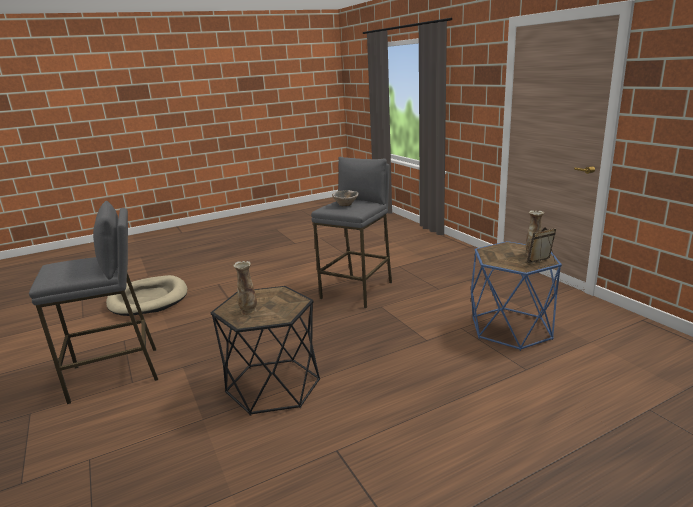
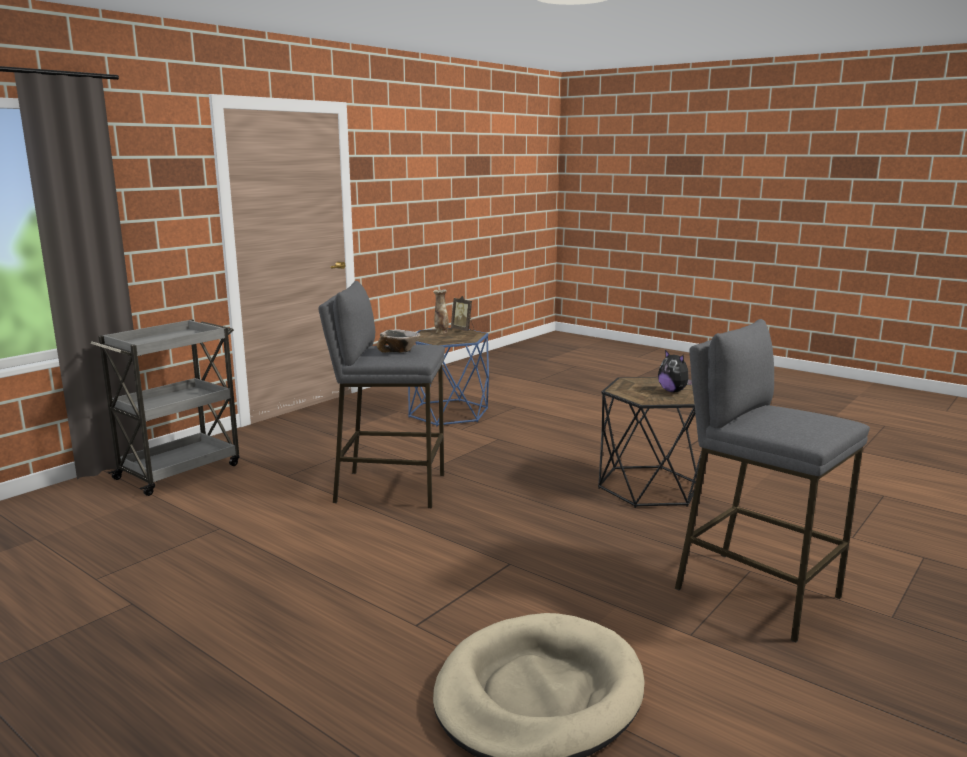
camera: 115 degrees left, 5 degrees down
(248, 312) = (673, 391): vase -> plush toy
(424, 244) = (180, 471): none -> grey cart

